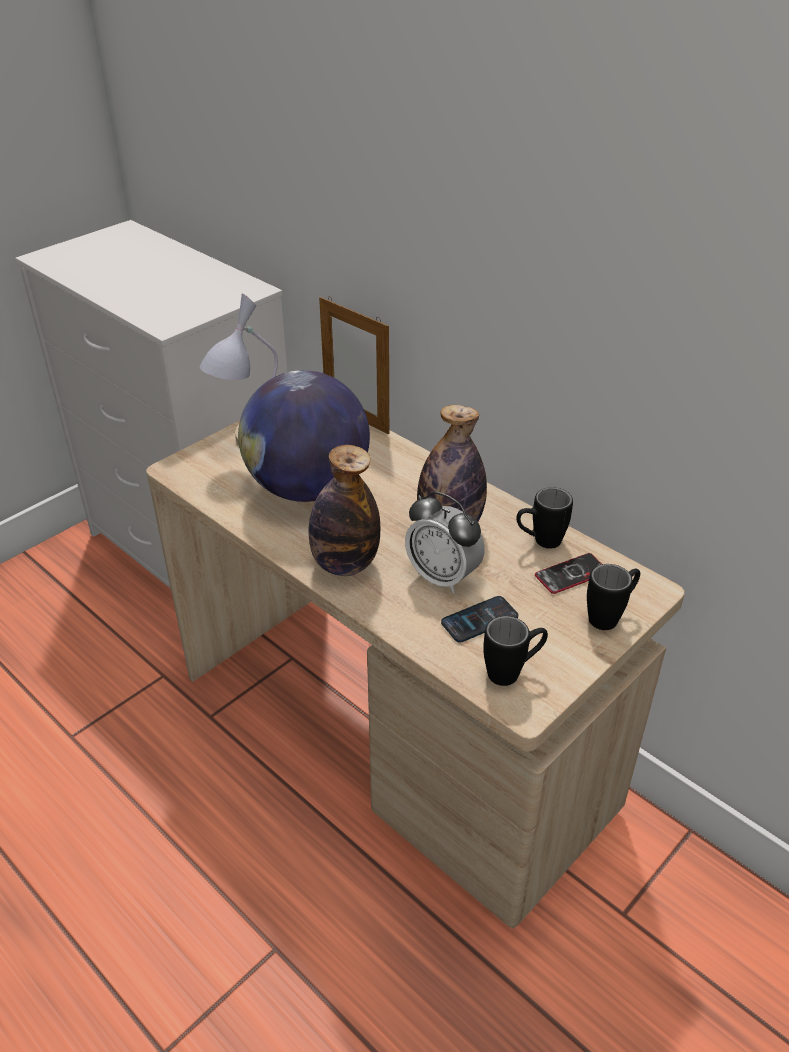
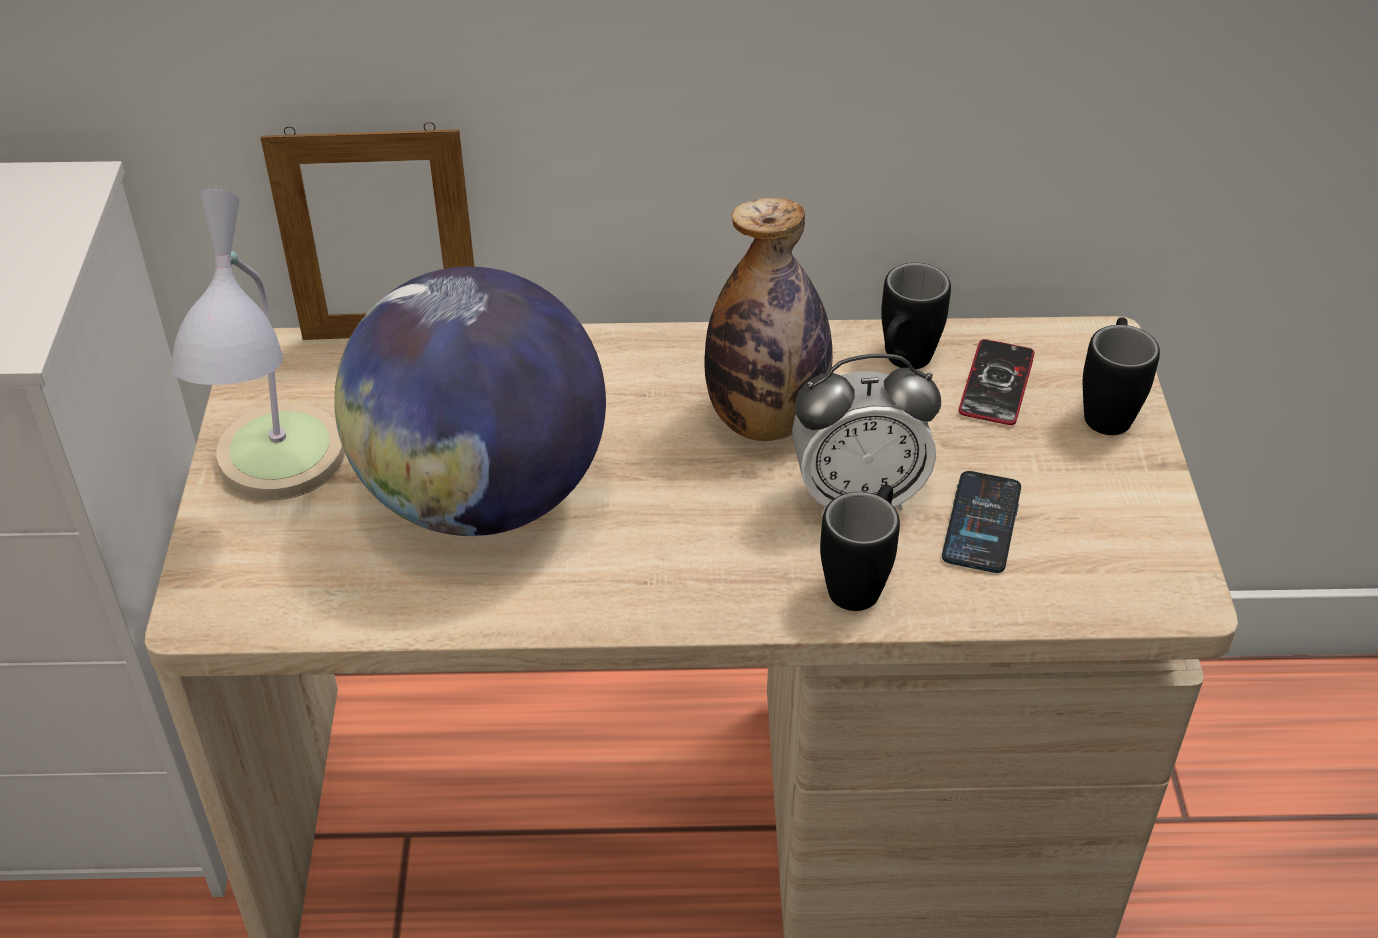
camera: 45 degrees left, 5 degrees up
(345, 564) = (707, 573): bottle -> none
(512, 672) = (1109, 562): black mug -> black mug (861, 579)

